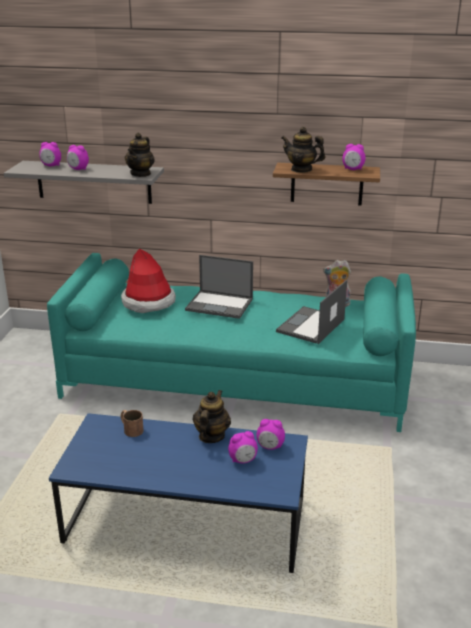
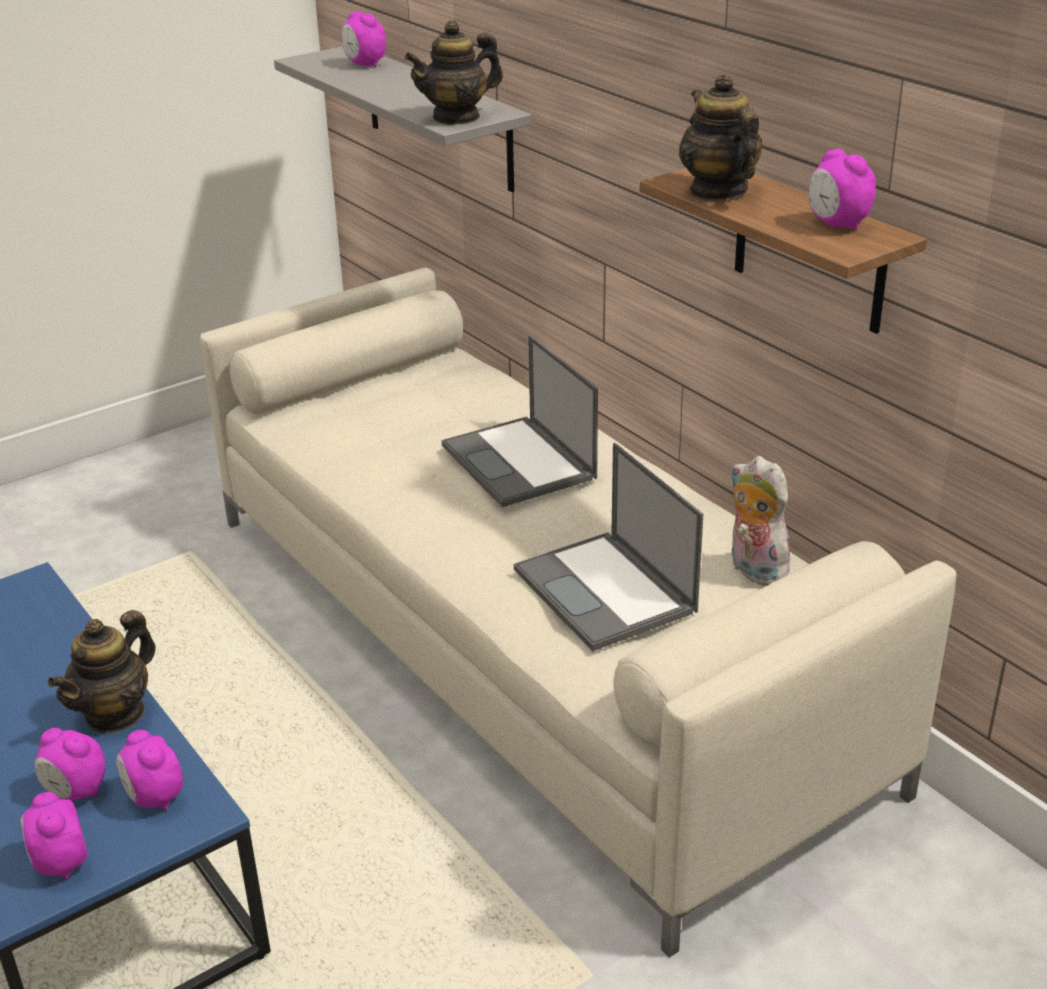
camera: 45 degrees right, 5 degrees up
(78, 169) = (386, 82): alarm clock -> alarm clock (60, 863)
(130, 429) = (46, 624): brown mug -> none
(148, 302) = (420, 402): hat -> none
(211, 436) = (115, 713): teapot -> teapot turned 150 degrees clockwise
(236, 380) = (528, 643): turquoise sofa -> beige sofa
(310, 326) = (606, 591): laptop -> laptop turned 105 degrees counterclockwise

